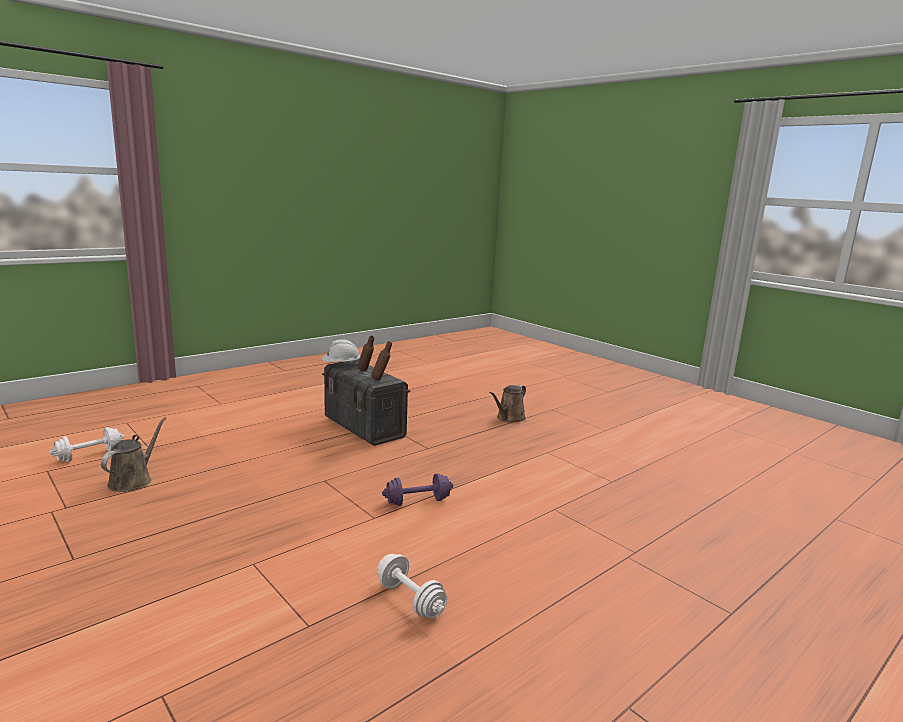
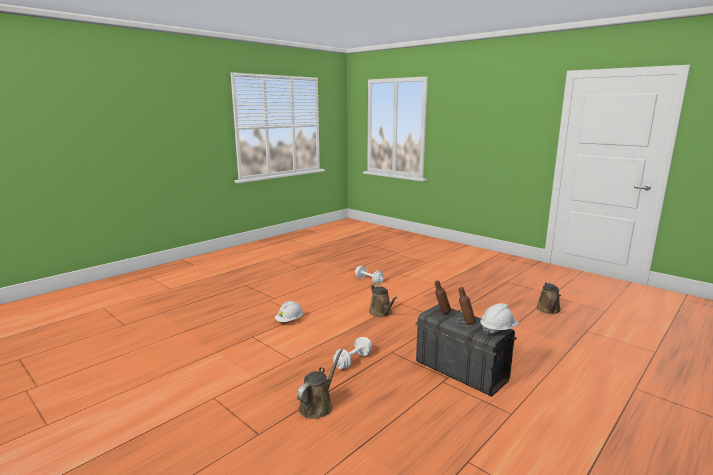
camera: 175 degrees right, 0 degrees up
(89, 455) = (608, 322): white dumbbell -> white dumbbell (352, 361)
(417, 501) = (381, 313): purple dumbbell -> brown watering can
(570, 501) = (289, 321): none -> white hard hat

